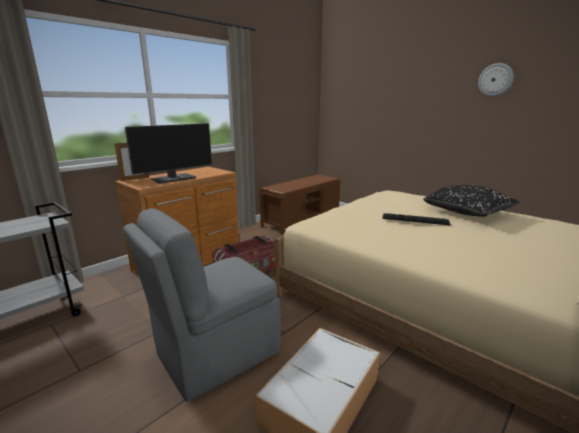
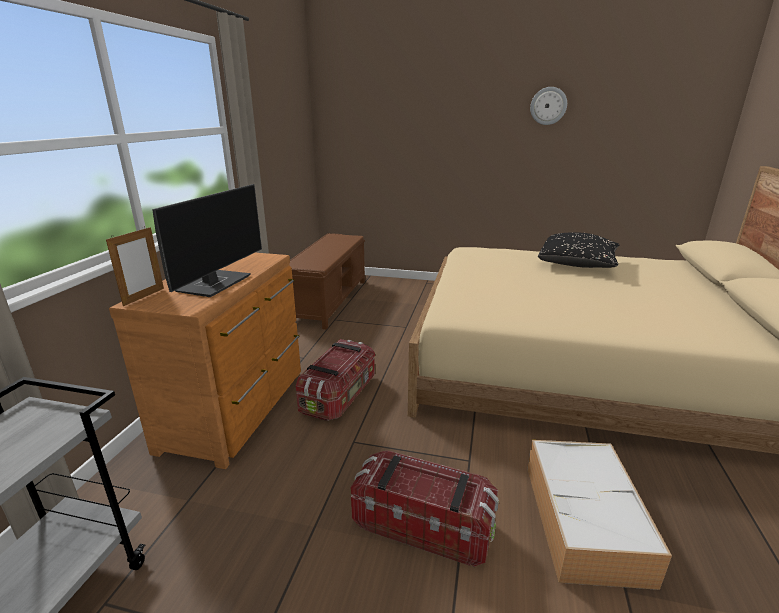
camera: 30 degrees left, 5 degrees up
(215, 354) = (423, 524): grey chair -> storage box
(415, 219) = (547, 282): keyboard -> none

